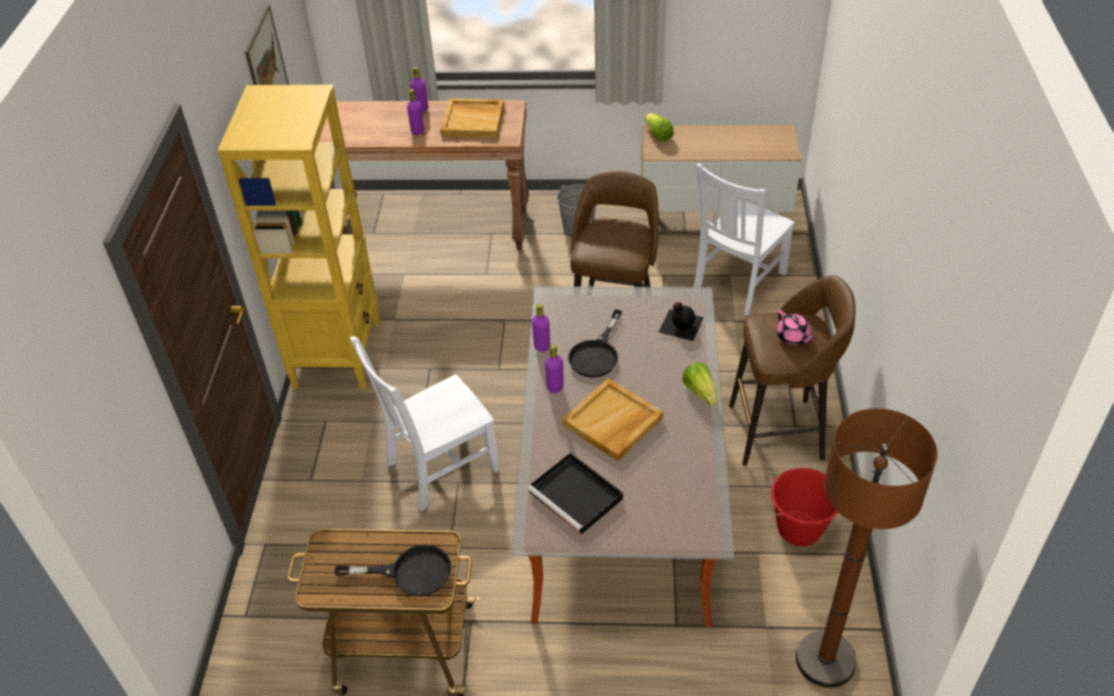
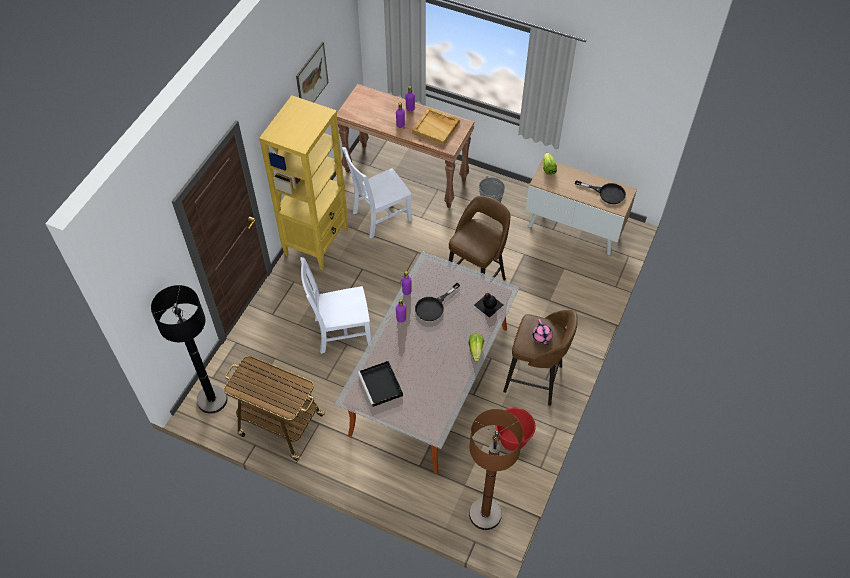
camera: 20 degrees right, 10 degrees up
(260, 653) = (212, 400): none -> black floor lamp
(410, 572) = (282, 395): black frying pan -> black frying pan (606, 193)
(613, 422) = (420, 350): beige tray -> none
(737, 283) = (565, 275): white chair -> white chair (380, 217)

